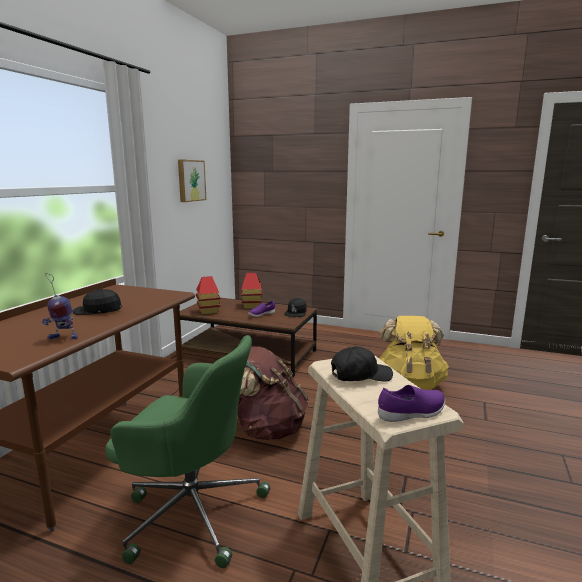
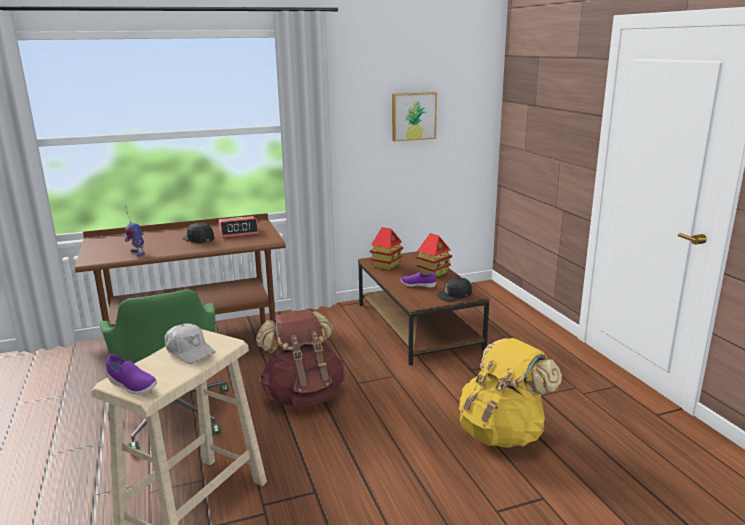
camera: 50 degrees right, 5 degrees up
(124, 297) = (239, 232): none -> alarm clock
(360, 375) = (189, 351): black cap -> white cap

